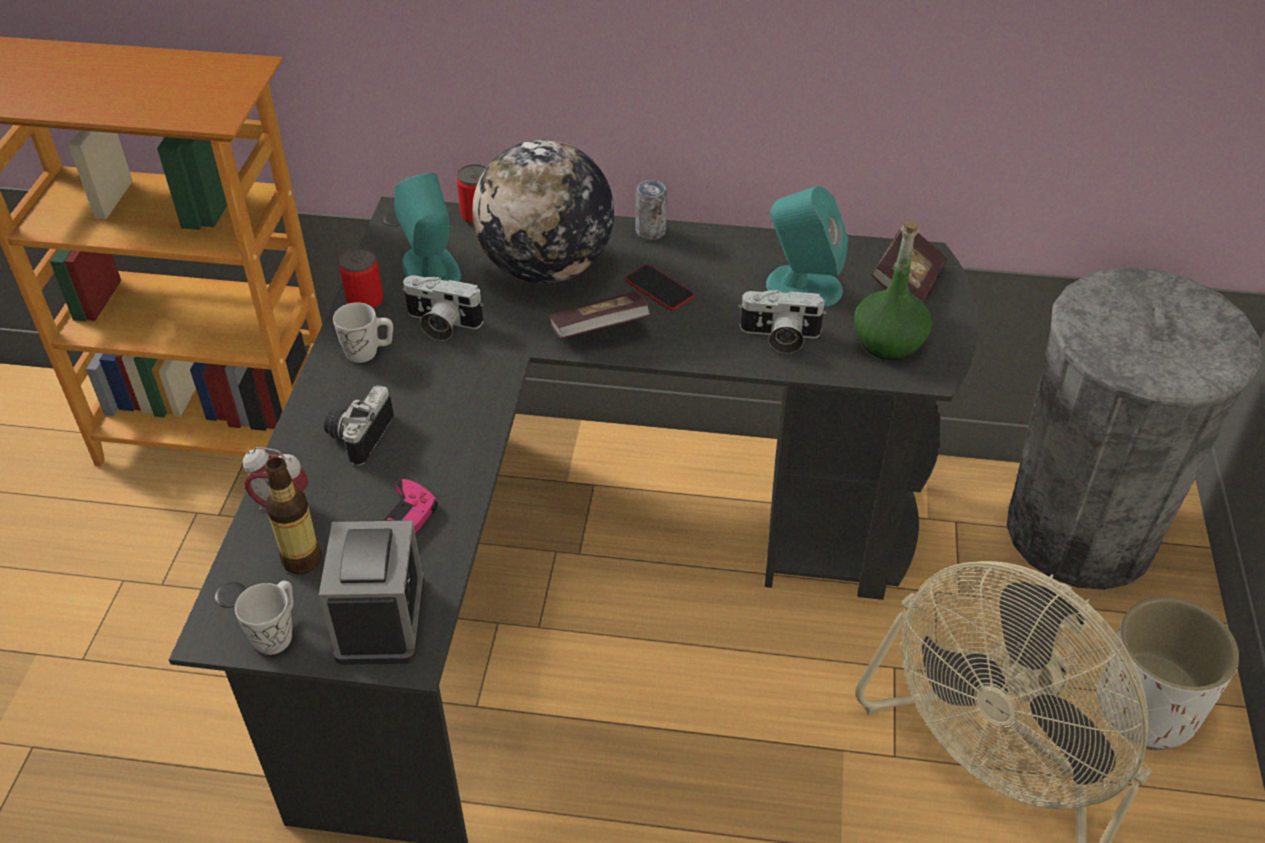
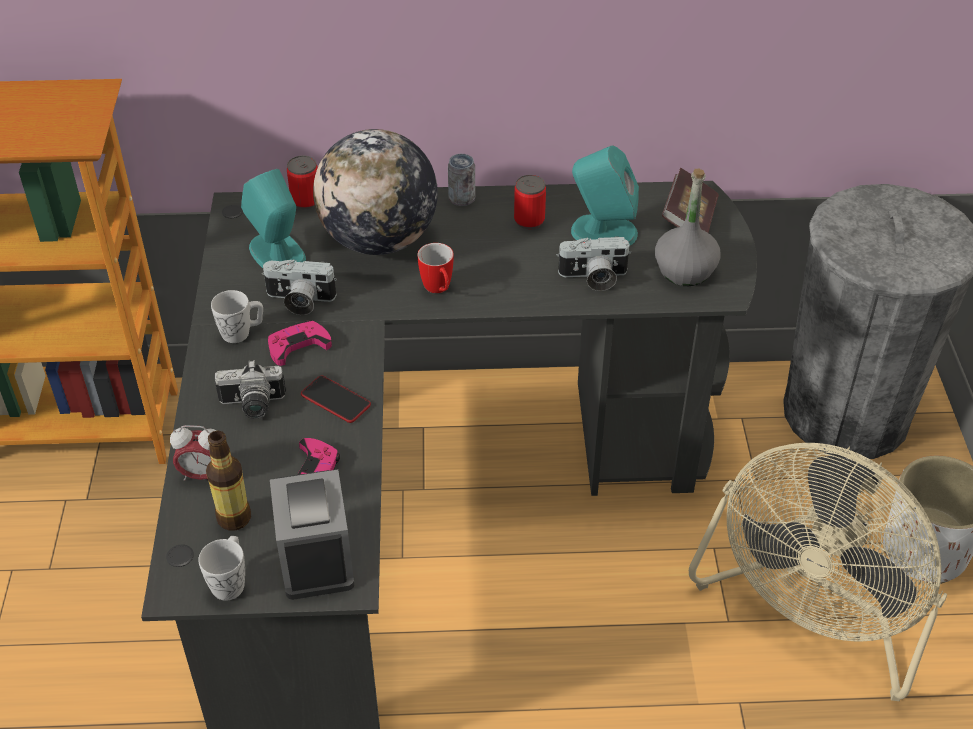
camera: 10 degrees left, 0 degrees up
(357, 435) = (252, 406): camera -> camera turned 105 degrees counterclockwise
(365, 302) = (226, 289): can -> can (529, 220)
(426, 374) = (298, 346): none -> pink game controller
(599, 331) = (439, 290): book -> mug
(659, 289) = (481, 247): phone -> phone (335, 400)
(889, 341) = (685, 270): green bottle -> grey bottle

